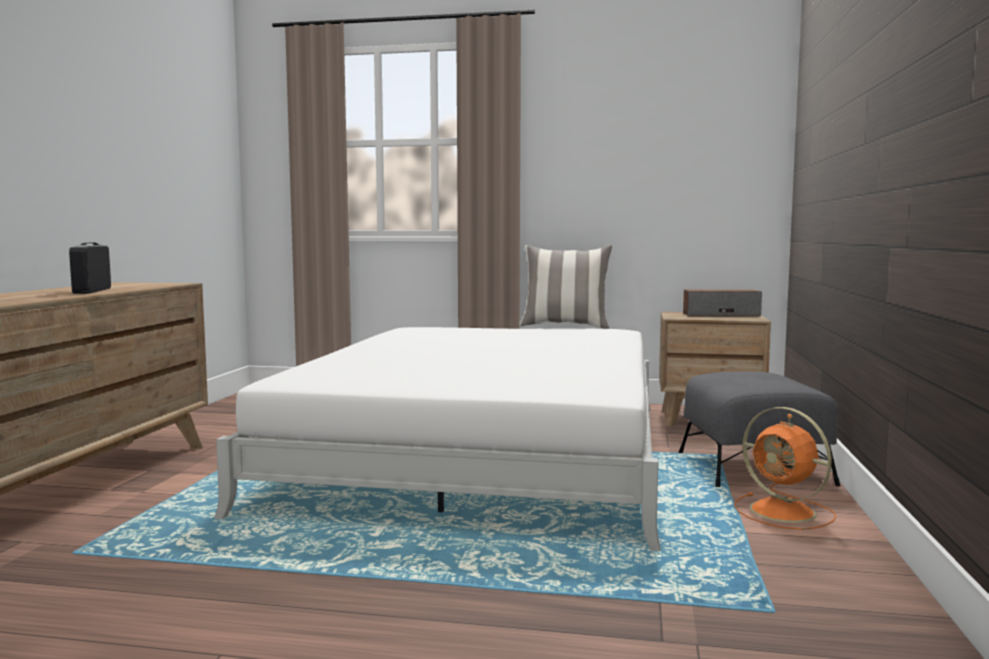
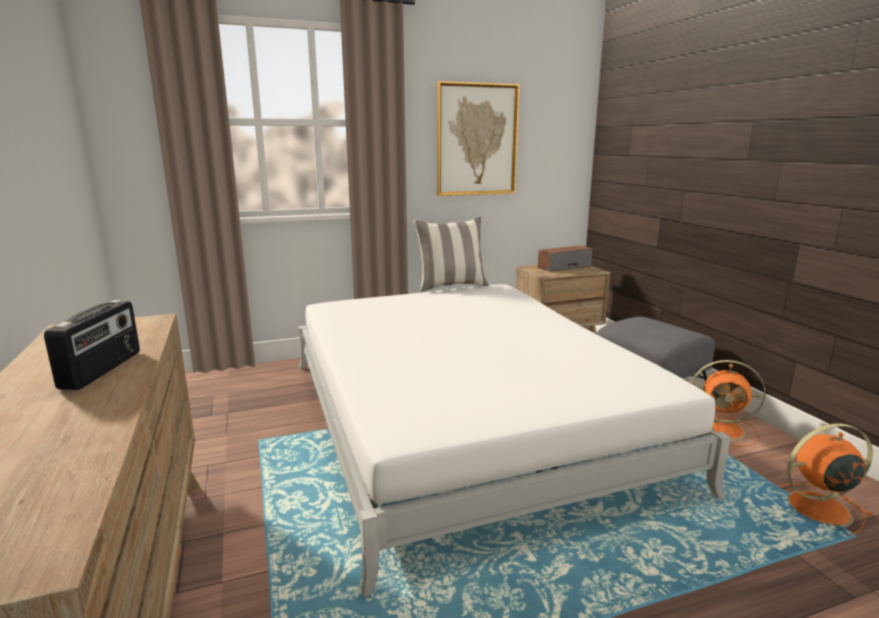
camera: 30 degrees left, 10 degrees up
(91, 291) = (103, 370): radio -> radio turned 135 degrees counterclockwise
(617, 156) = (476, 140): none -> picture
(768, 585) = (815, 509): none -> orange fan

